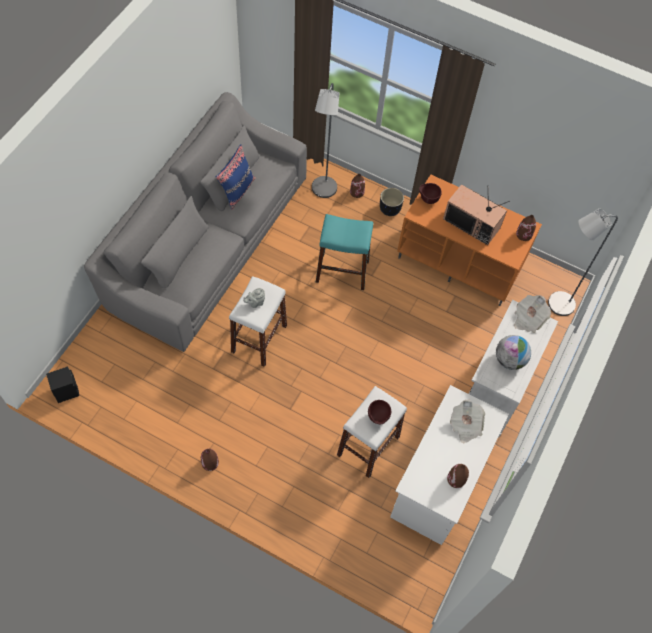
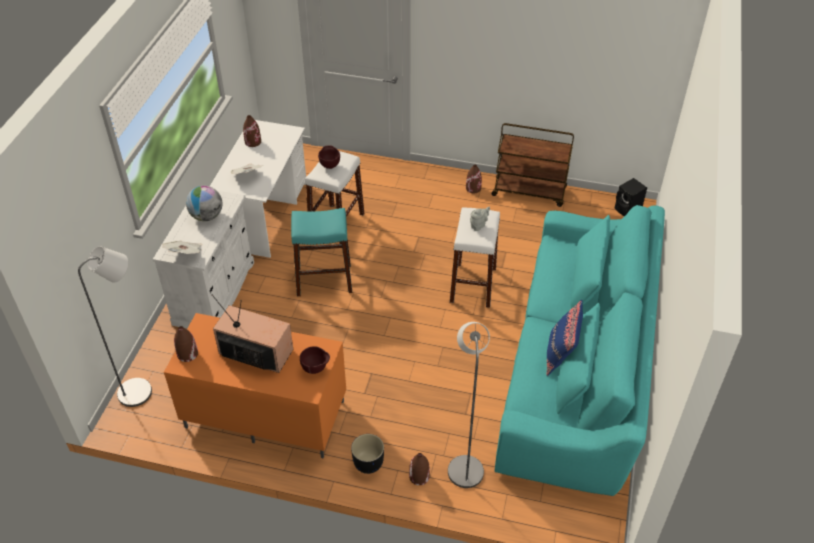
camera: 170 degrees right, 15 degrees down
(152, 442) = (529, 192): none -> brown cart
(207, 242) = (577, 366): grey sofa -> turquoise sofa
(342, 271) = (407, 370): turquoise stool -> turquoise stool (324, 280)

